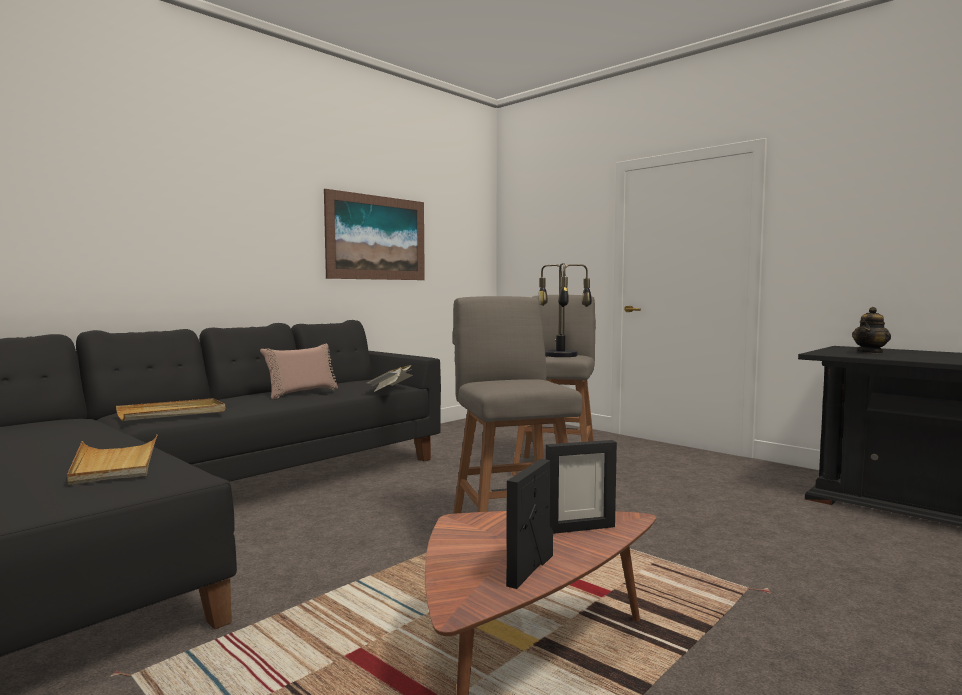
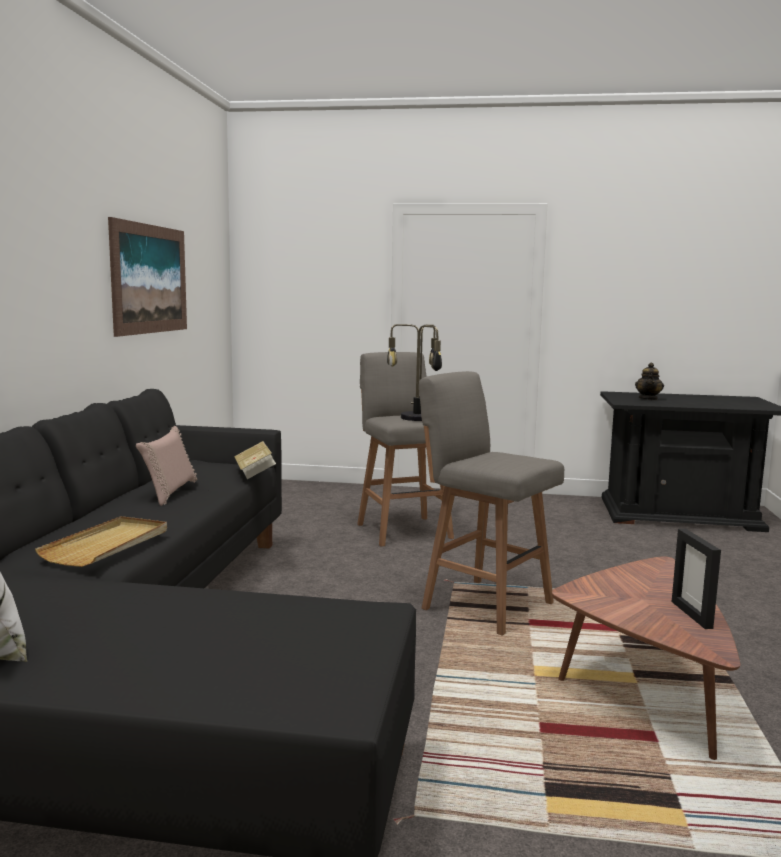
camera: 35 degrees left, 5 degrees up
(115, 463) = (267, 615): beige tray -> none
(579, 528) = (653, 577): picture frame -> none

